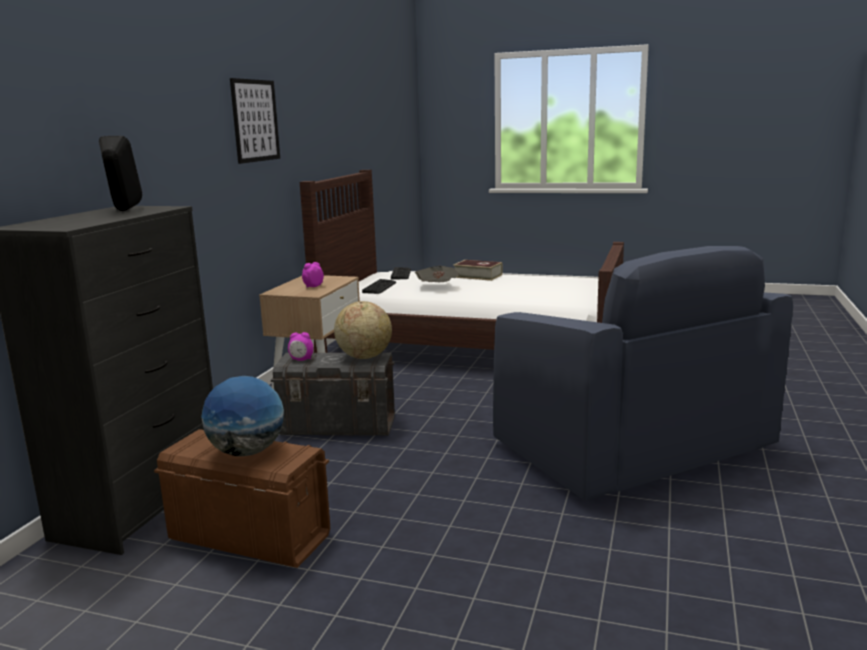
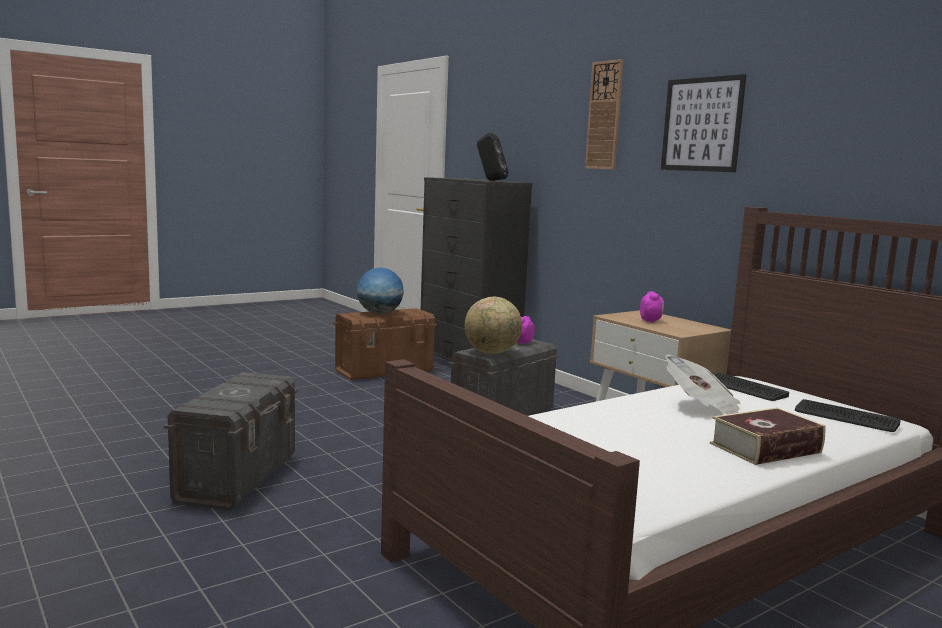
camera: 125 degrees right, 5 degrees down
(182, 110) = (604, 115): none -> wall clock
(631, 448) = (238, 478): blue armchair -> grey storage box

